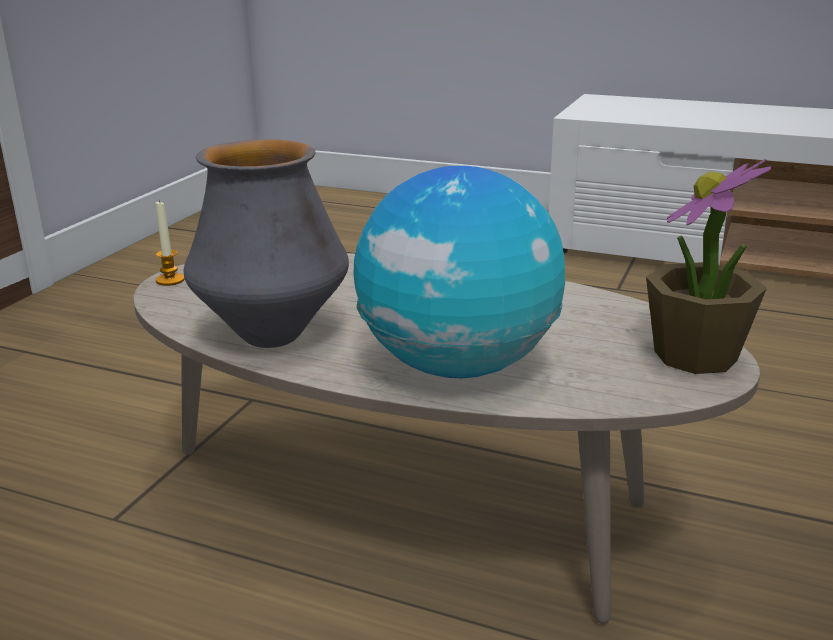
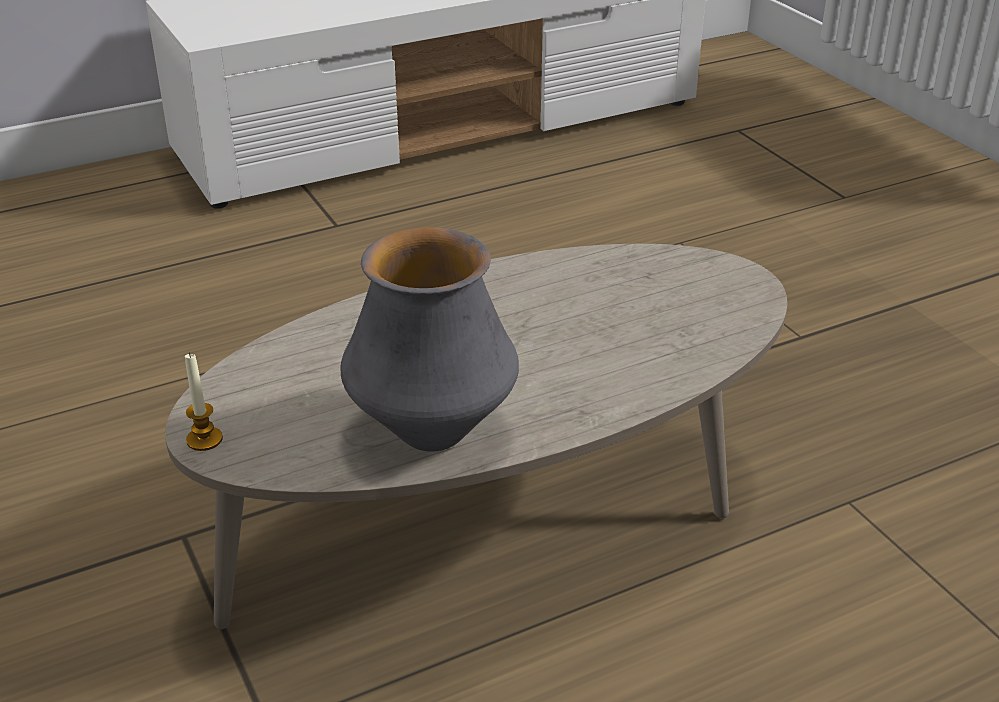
camera: 50 degrees left, 10 degrees up
(458, 366) = (609, 372): globe -> none
(695, 356) = (719, 276): potted plant -> none

